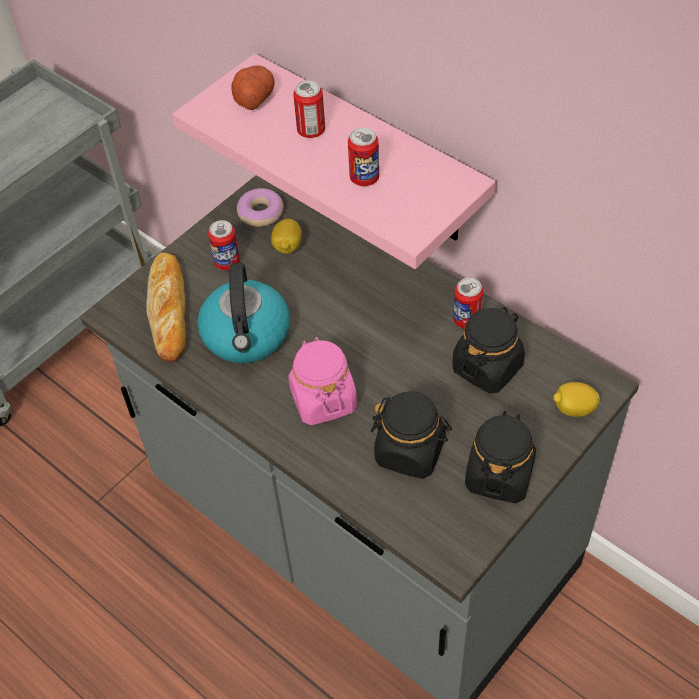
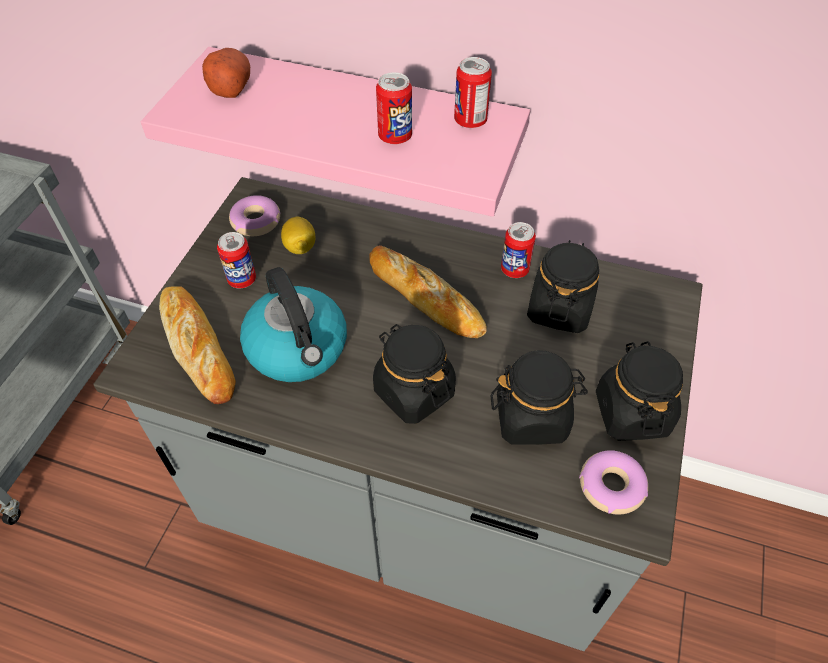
camera: 25 degrees left, 0 degrees up
(311, 131) = (311, 104): can -> can (470, 121)
(323, 399) = (413, 392): pink jar -> black jar
(373, 322) = (425, 297): none -> bread
(445, 526) = (611, 486): none -> donut
(573, 409) = (661, 324): lemon -> none

